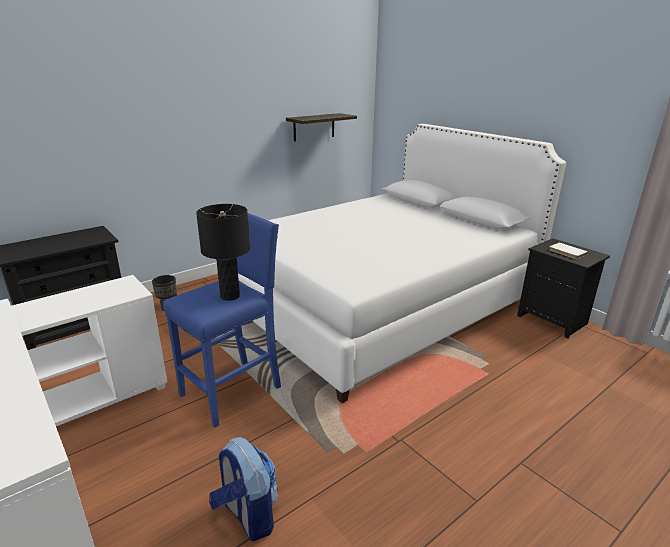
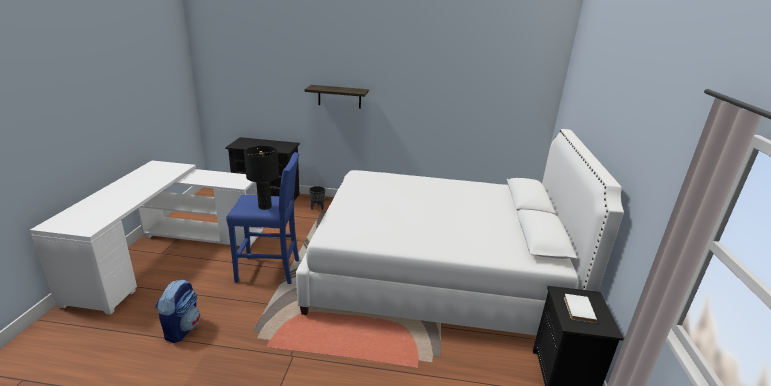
camera: 45 degrees right, 0 degrees up
(314, 127) = (481, 109): shelf -> shelf (339, 96)

